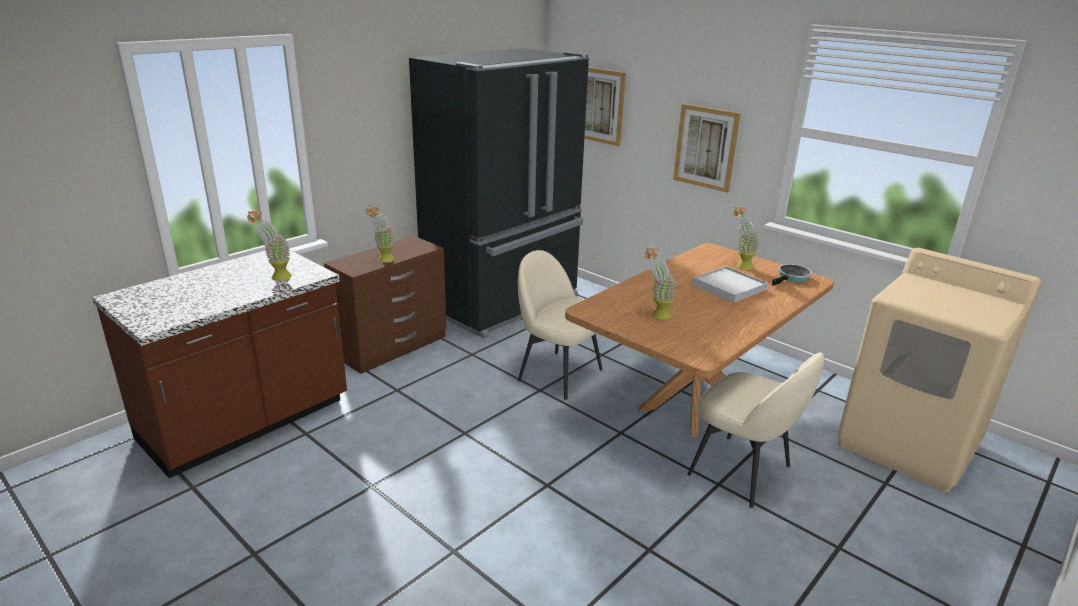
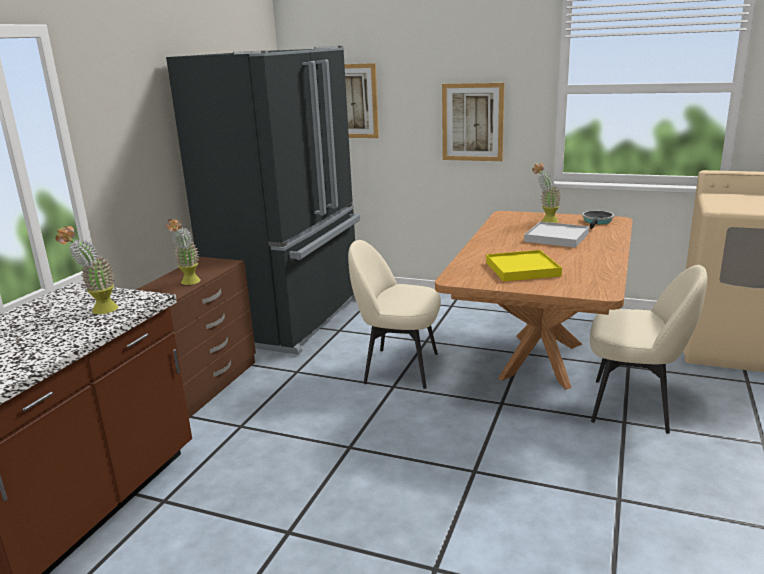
camera: 20 degrees left, 5 degrees down
(656, 314) = (522, 269): potted plant -> yellow tray

